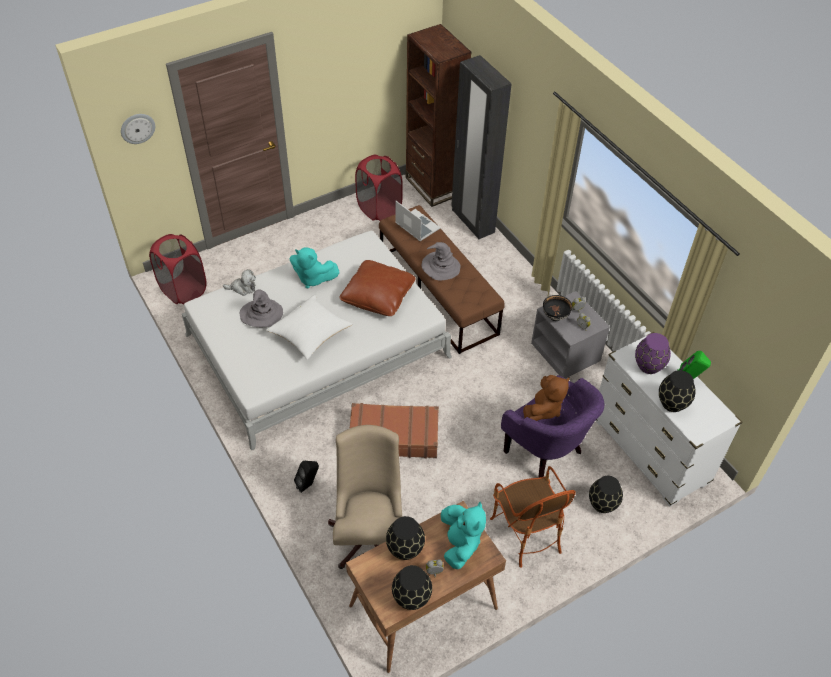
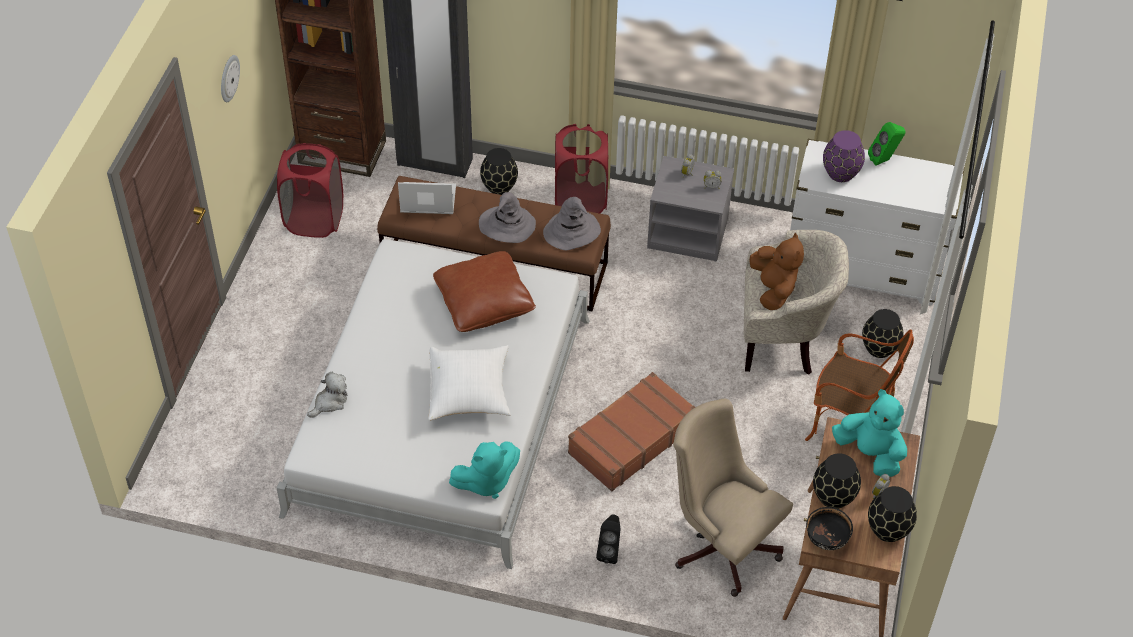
camera: 45 degrees left, 0 degrees up
(137, 128) = (100, 282): wall clock -> wall clock (228, 78)
(183, 290) = (207, 473): red laundry basket -> red laundry basket (580, 200)
(261, 314) = (390, 412): grey hat -> grey hat (572, 231)
(313, 278) = (391, 335): turquoise plush toy -> turquoise plush toy (486, 482)
(546, 454) = (783, 343): purple armchair -> beige armchair
(555, 316) = (675, 195): black bowl -> black bowl (826, 541)
(672, 403) = (896, 193): black vase -> black vase (499, 187)

